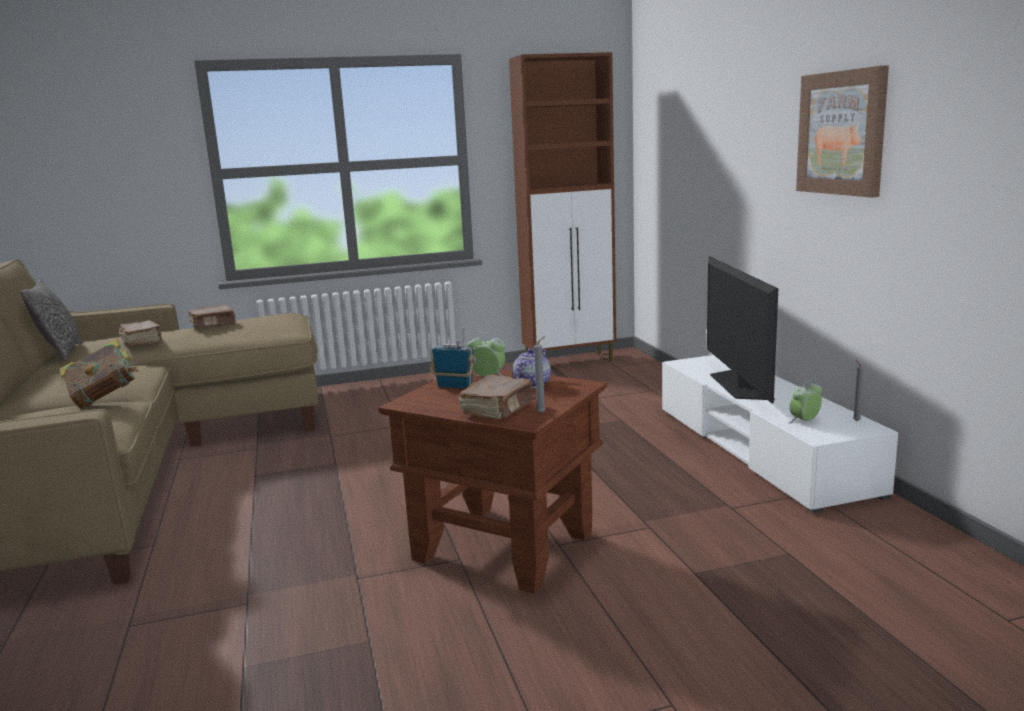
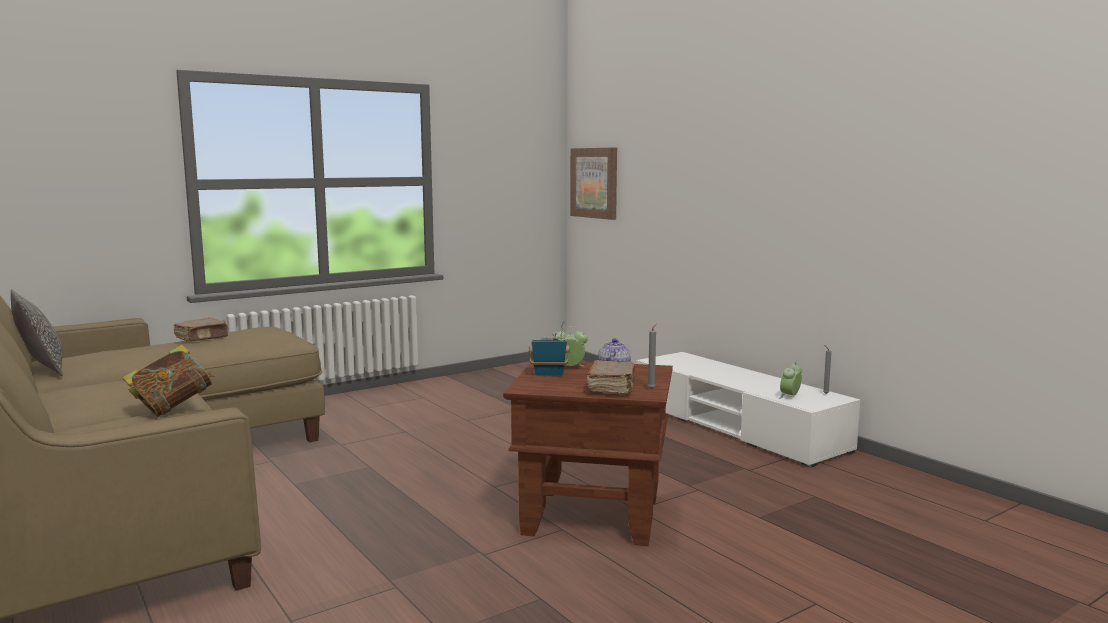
camera: 20 degrees left, 5 degrees down
(142, 341) = (140, 355): brown book -> none
(570, 361) = (519, 369): brown cabinet -> none
(738, 385) = (715, 374): television -> none
(842, 133) = (798, 170): picture -> picture (594, 183)

